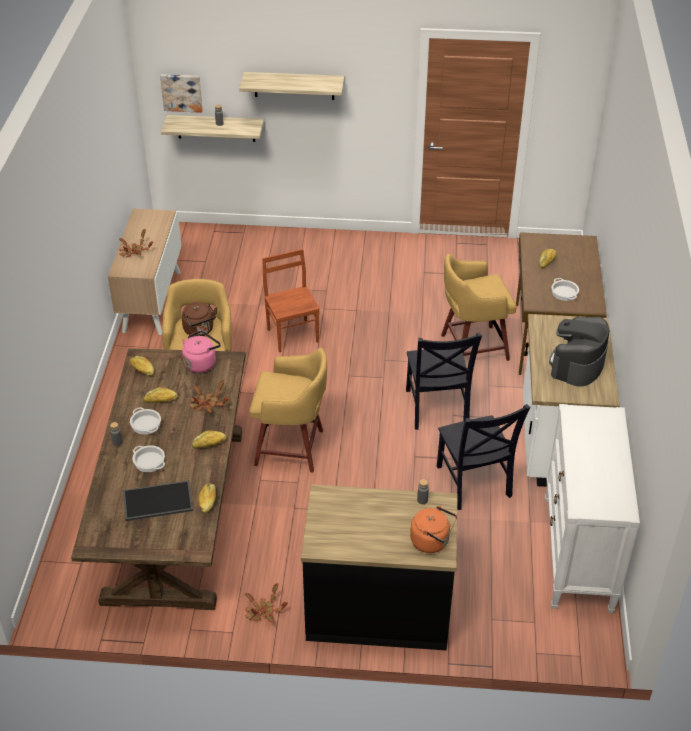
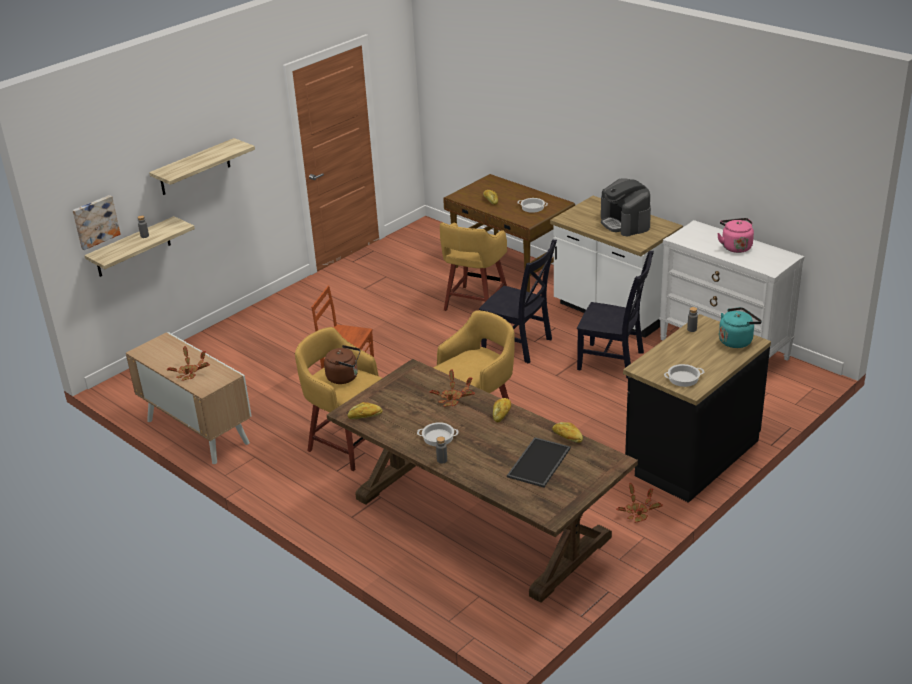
camera: 50 degrees left, 10 degrees down
(149, 461) = (486, 451): cooking pot -> cooking pot (683, 378)
(161, 400) = (418, 419): bread -> none
(201, 363) = (398, 383): pink kettle -> pink kettle (735, 246)
(432, 541) = (737, 340): orange kettle -> turquoise kettle

